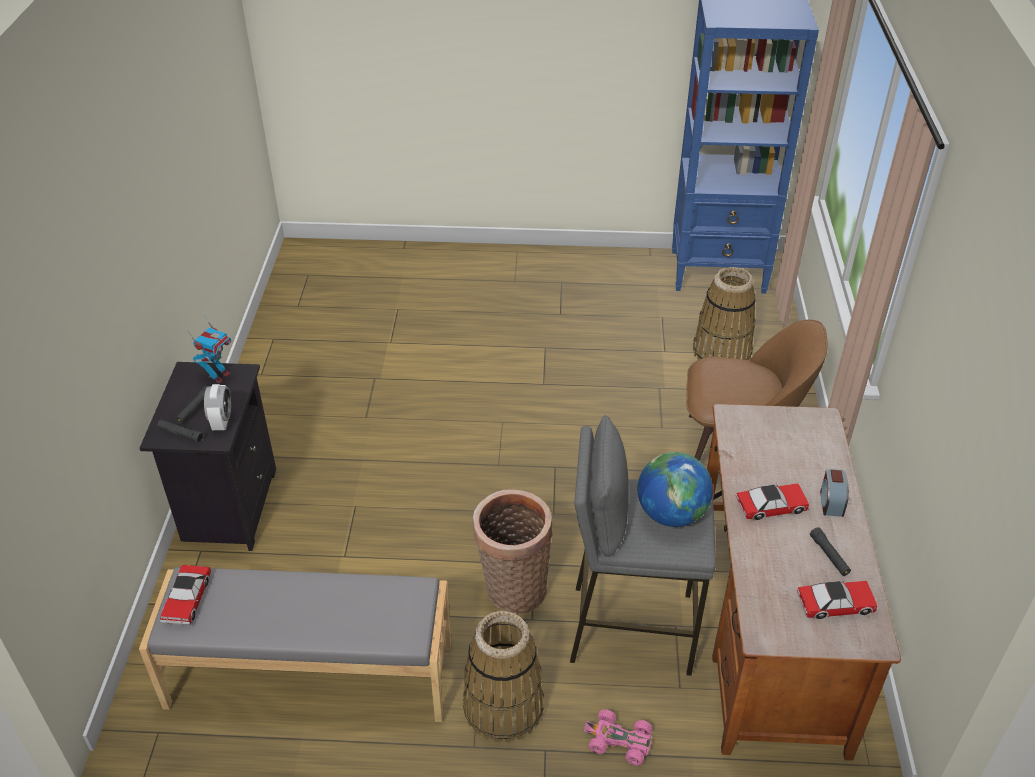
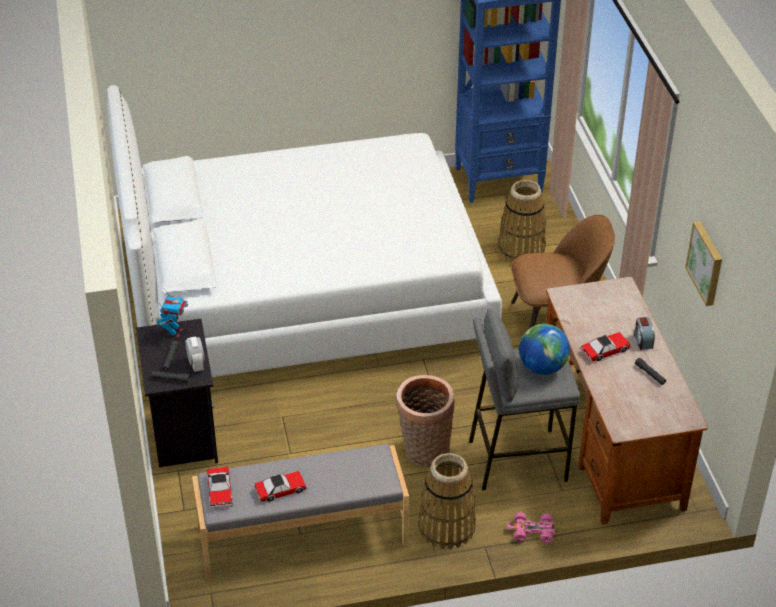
camera: 15 degrees left, 0 degrees up
(444, 362) = (304, 294): none -> white bed
(836, 604) = (661, 403): toy car -> toy car (281, 490)
(945, 405) = (706, 263): none -> picture

